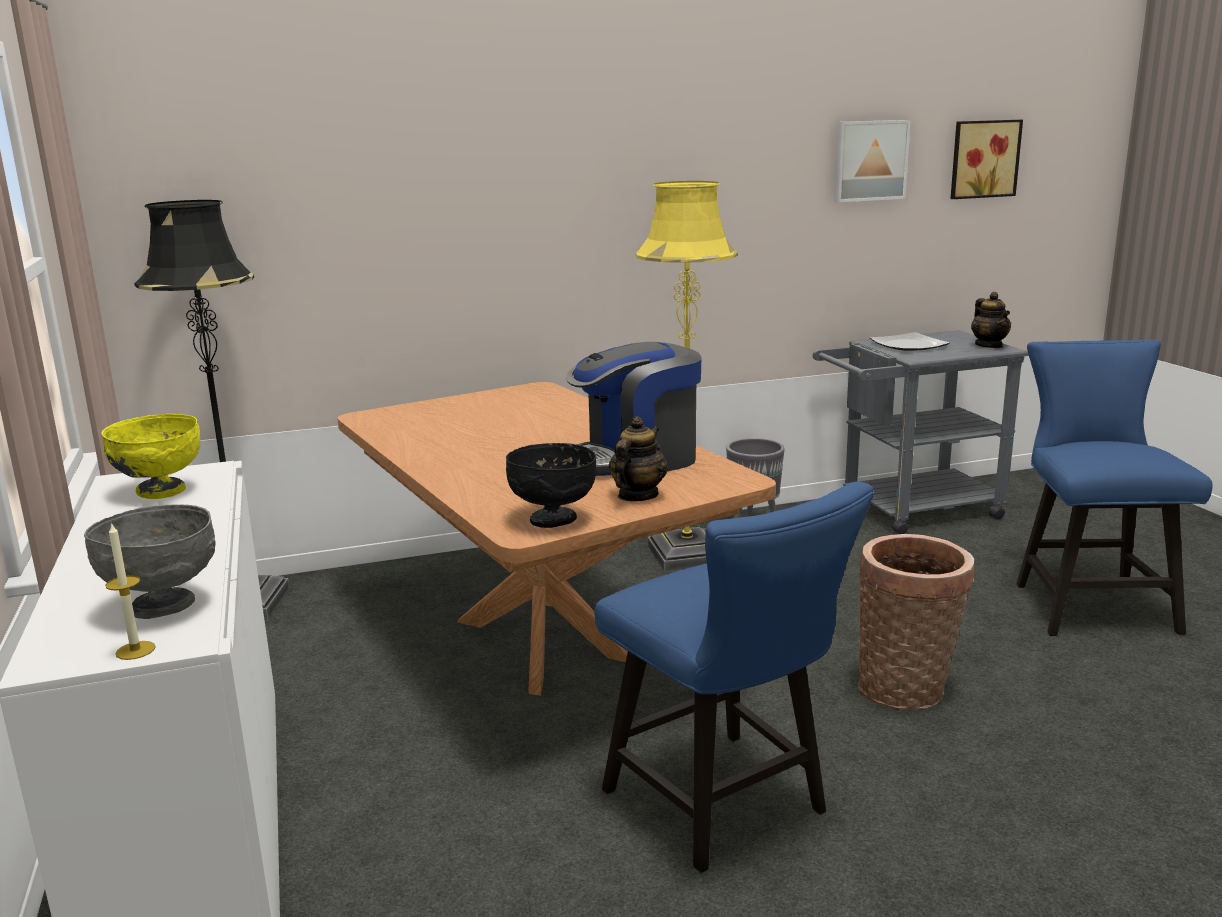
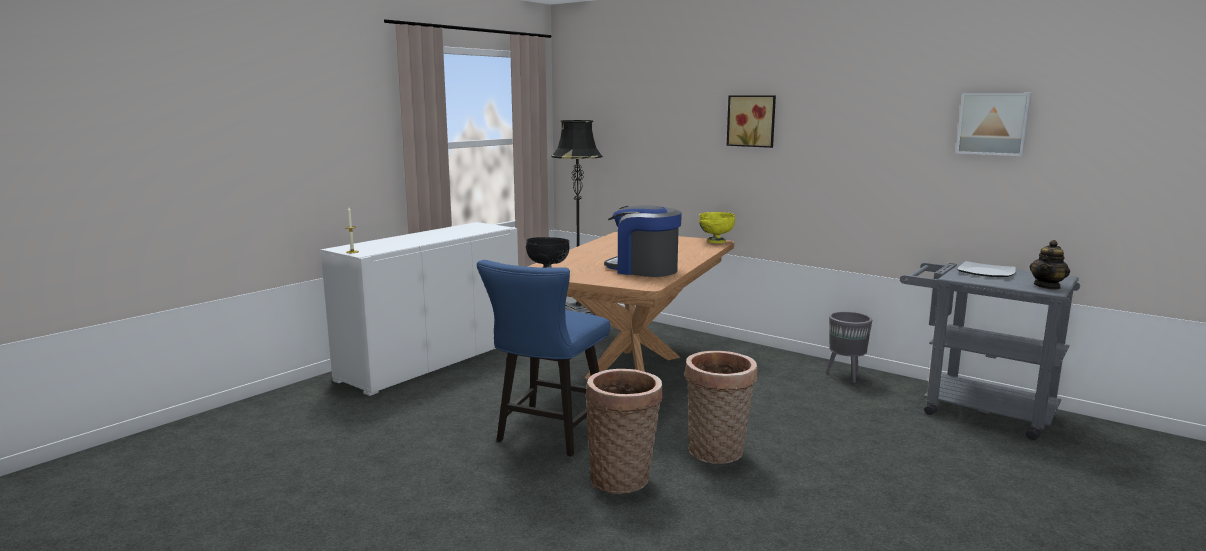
camera: 55 degrees right, 5 degrees down
(160, 492) = (472, 228): yellow bowl -> yellow bowl (716, 241)
(164, 606) = (383, 247): grey bowl -> none
(637, 496) = (596, 277): teapot -> none
(686, 554) = (776, 370): yellow floor lamp -> none
(935, 791) = (623, 478): none -> basket
(983, 159) = (1120, 129): picture -> picture (752, 121)
(1088, 603) = (943, 491): blue chair -> none

